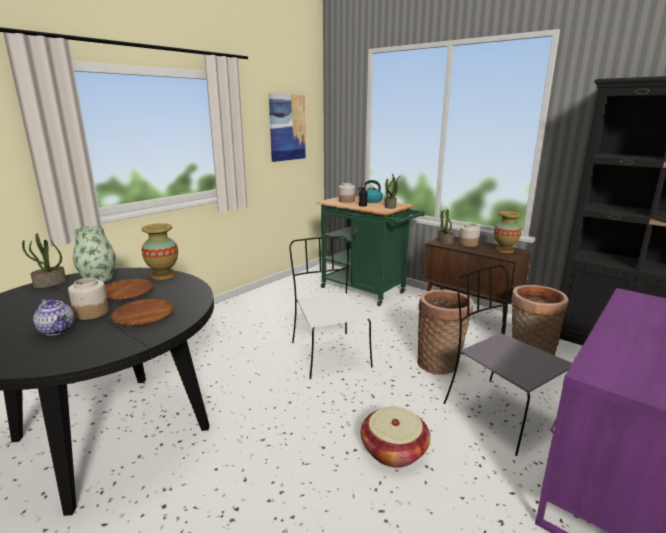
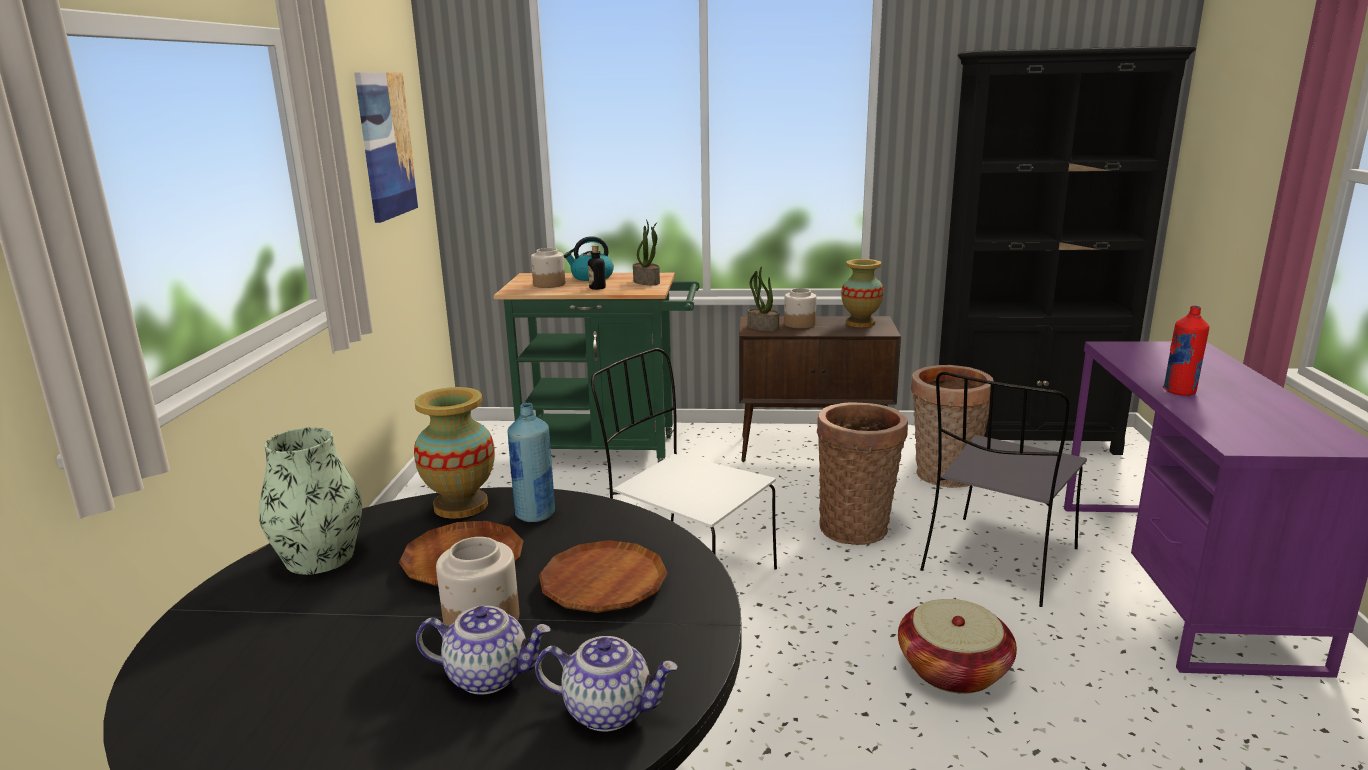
camera: 35 degrees left, 0 degrees up
(50, 284) = (217, 608): potted plant -> none
(58, 355) = (609, 710): none -> teapot
(176, 286) = (535, 514): none -> blue bottle
(499, 412) = (998, 562): grey chair -> grey chair turned 75 degrees counterclockwise
(621, 332) = (1179, 391): none -> red bottle

